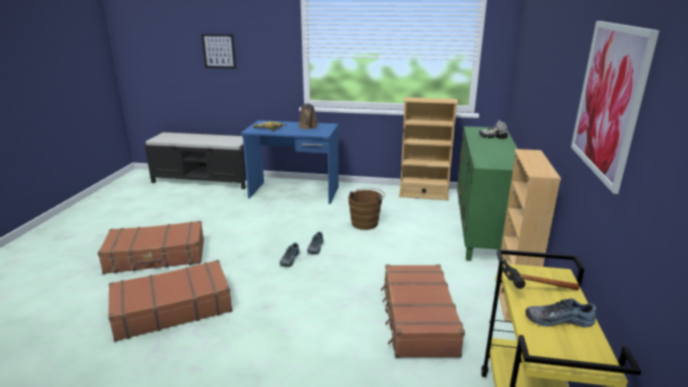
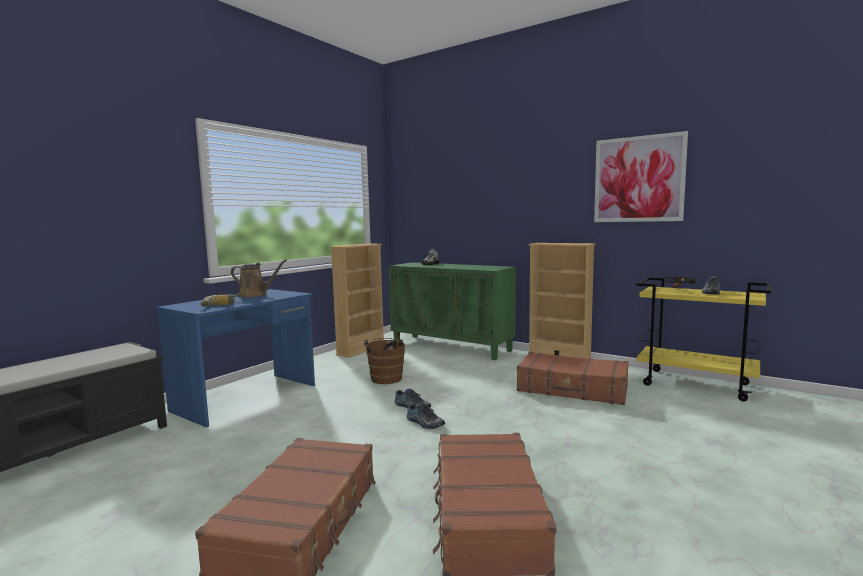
camera: 65 degrees left, 15 degrees down
(219, 51) = (52, 199): picture -> none

